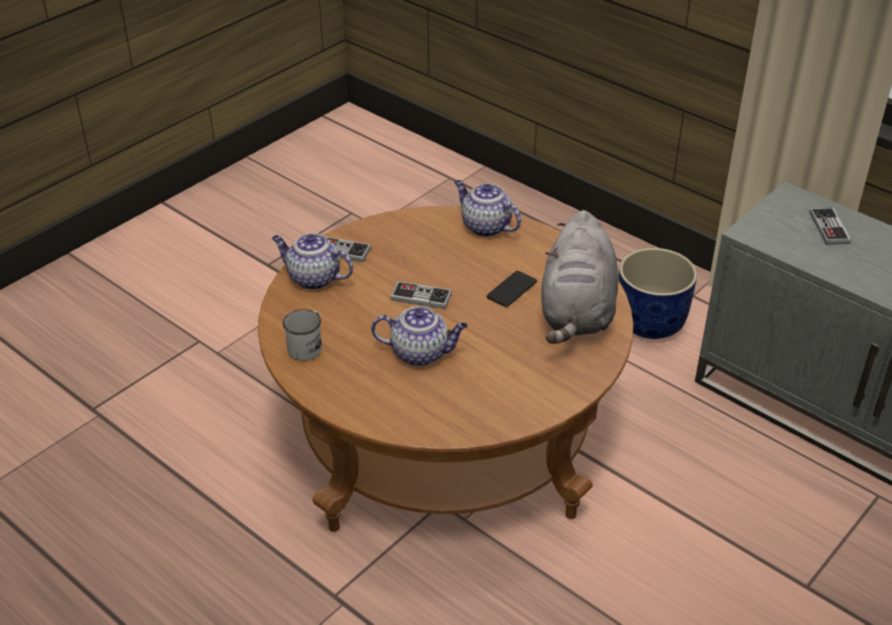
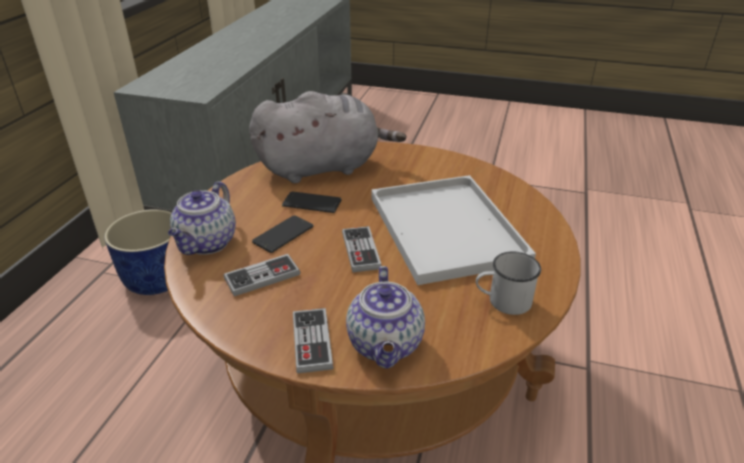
camera: 115 degrees left, 5 degrees down
(421, 353) = (443, 227): teapot -> white tray
(472, 264) = (283, 234): none -> phone
(829, 228) = (180, 74): game controller -> game controller (262, 277)

